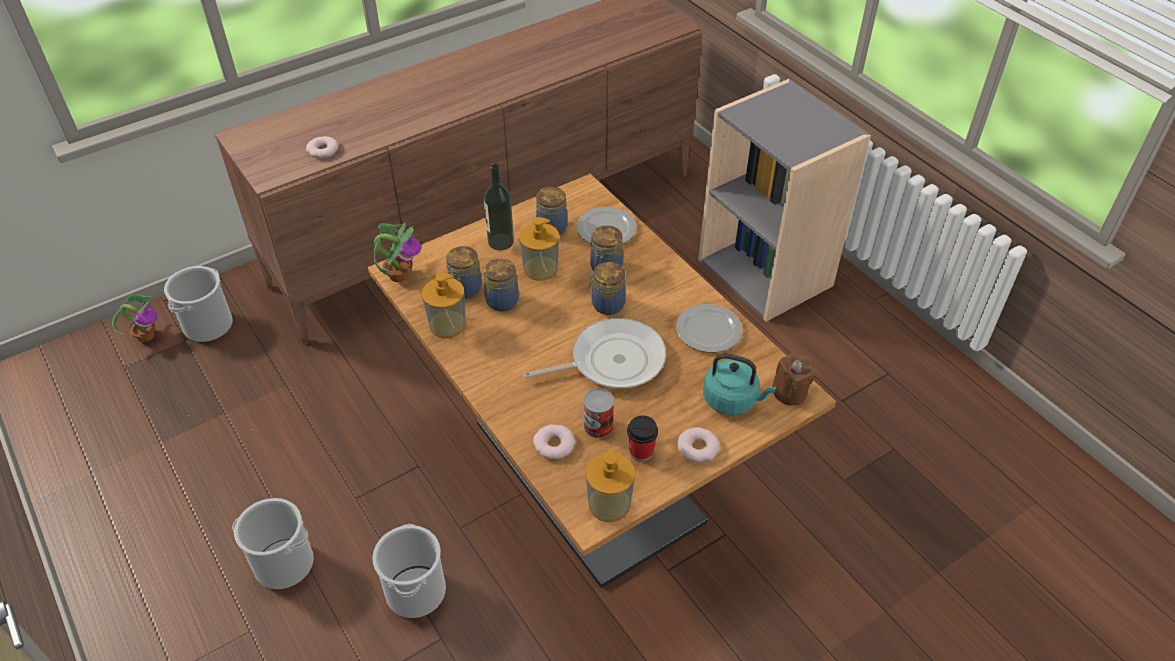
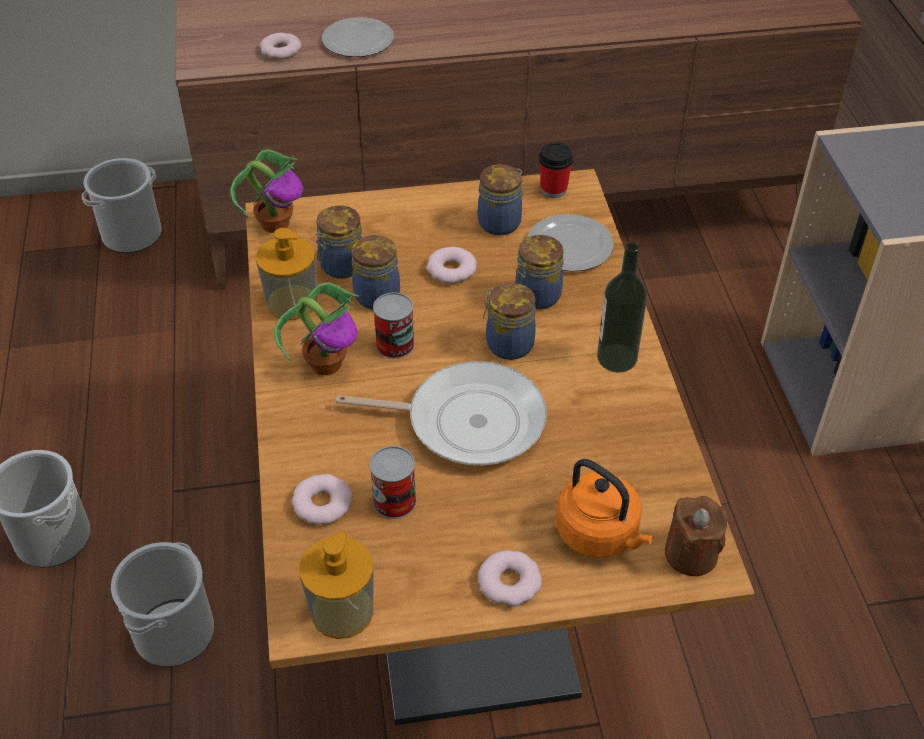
camera: 25 degrees right, 0 degrees up
(146, 335) = (64, 224): potted plant -> potted plant (326, 363)
(500, 242) = (423, 221): bottle -> bottle (617, 358)
(535, 329) = (395, 344): none -> can
(540, 268) = (451, 270): soap dispenser -> donut
(641, 452) = (429, 557): cup -> cup (553, 190)
(709, 330) = (628, 425): plate -> plate (359, 40)
(732, 400) = (600, 534): turquoise kettle -> orange kettle

